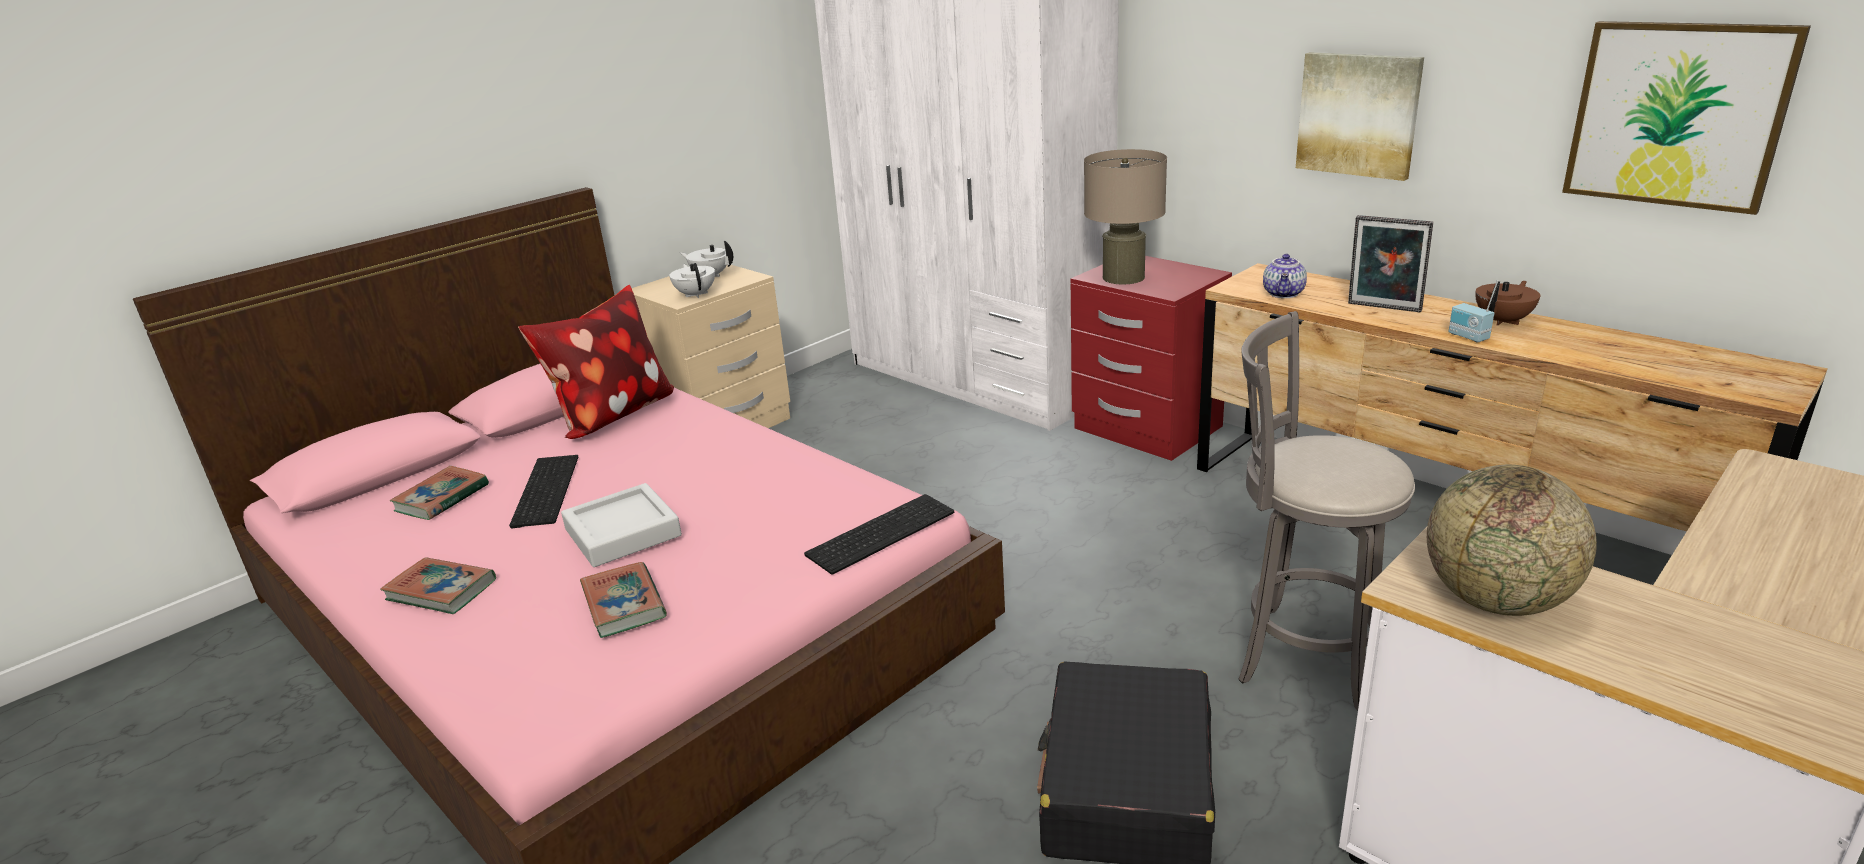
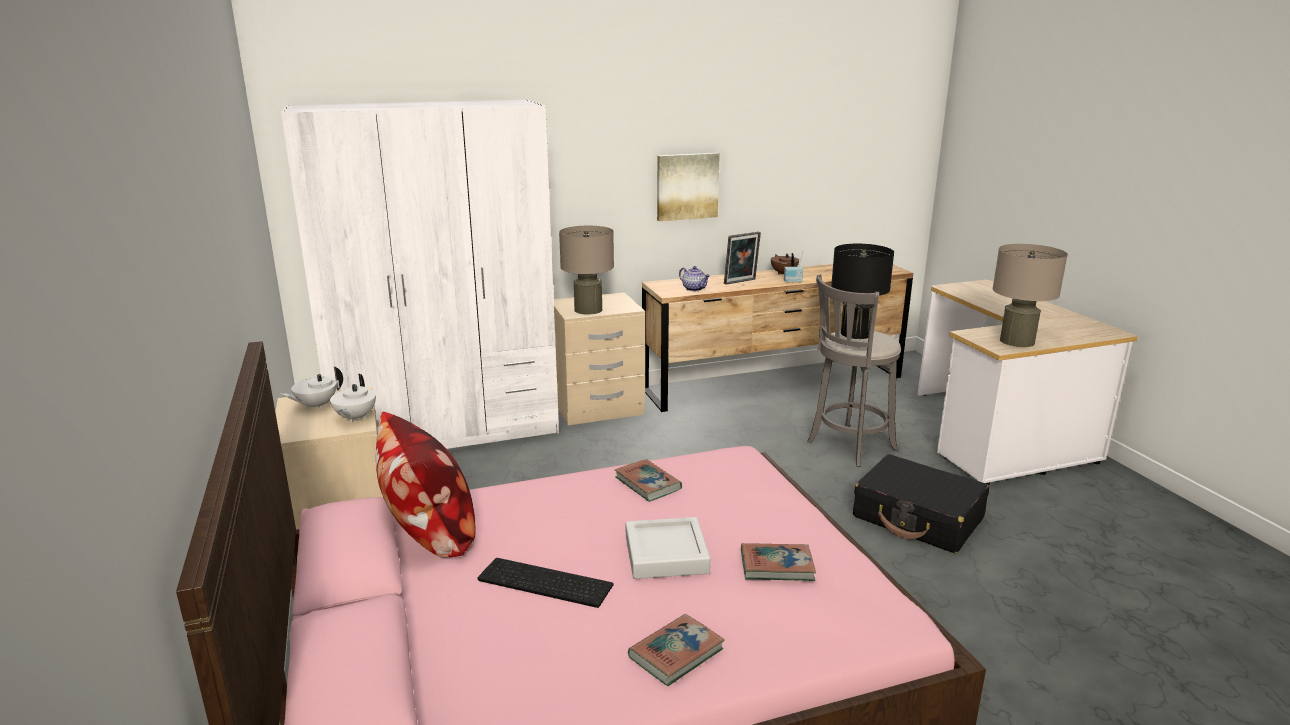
camera: 65 degrees left, 5 degrees down
(442, 498) = (485, 644): book -> book (648, 484)
(696, 294) = (355, 418): white teapot -> white teapot turned 90 degrees counterclockwise
(880, 532) = (757, 467): keyboard -> none
(1146, 429) = (598, 408): red nightstand -> beige nightstand
(1341, 451) = (855, 333): none -> black table lamp
(1496, 600) = (1017, 341): globe -> beige table lamp
(1677, 115) = (820, 167): picture -> none

